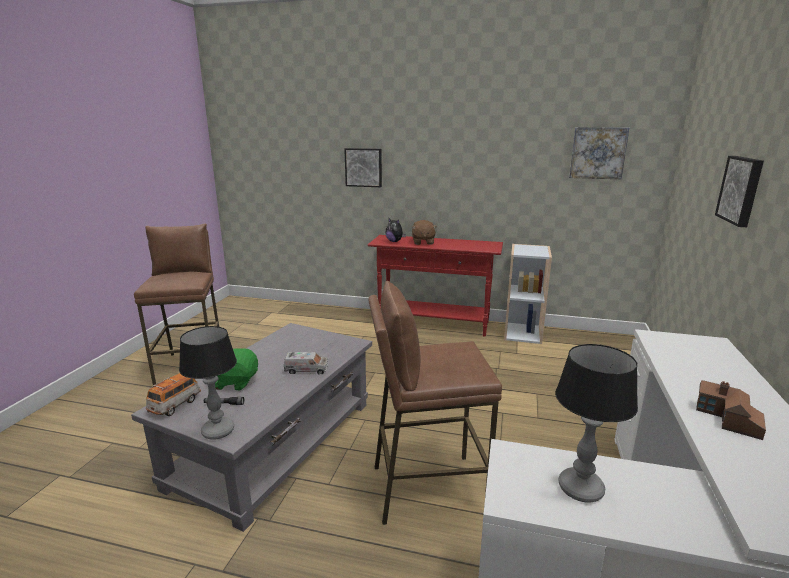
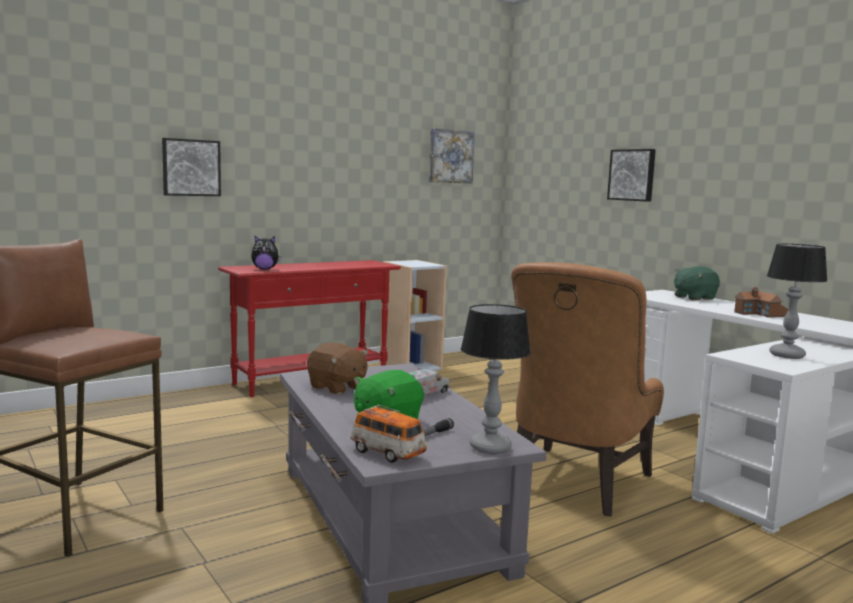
camera: 50 degrees left, 10 degrees down
(175, 405) = (388, 453): toy car -> toy car turned 150 degrees clockwise
(423, 242) = (298, 267): brown plush toy -> brown plush toy (337, 387)
(427, 488) = (575, 481): brown stool -> brown chair
(722, 362) = (694, 298): none -> green plush toy

